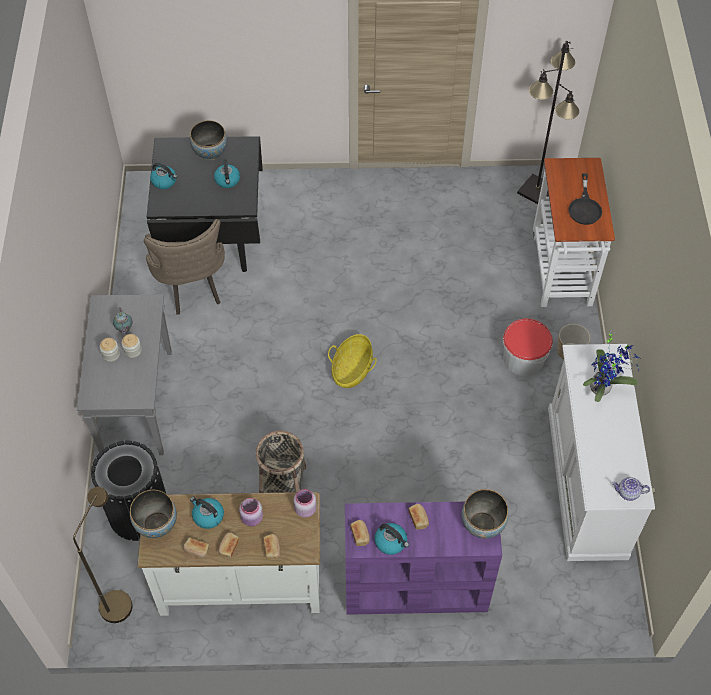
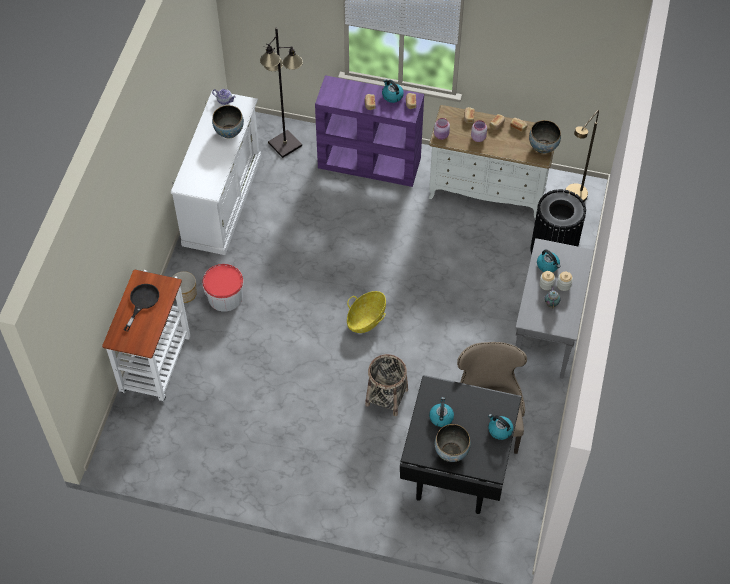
camera: 165 degrees left, 0 degrees up
(207, 516) = (507, 145): kettle -> kettle (548, 265)
(283, 482) = (443, 247): basket -> basket (386, 397)
(482, 524) = (330, 93): bowl -> bowl (229, 132)
(537, 190) = (136, 449): black floor lamp -> black floor lamp (284, 144)
(603, 387) = (205, 165): potted plant -> none

